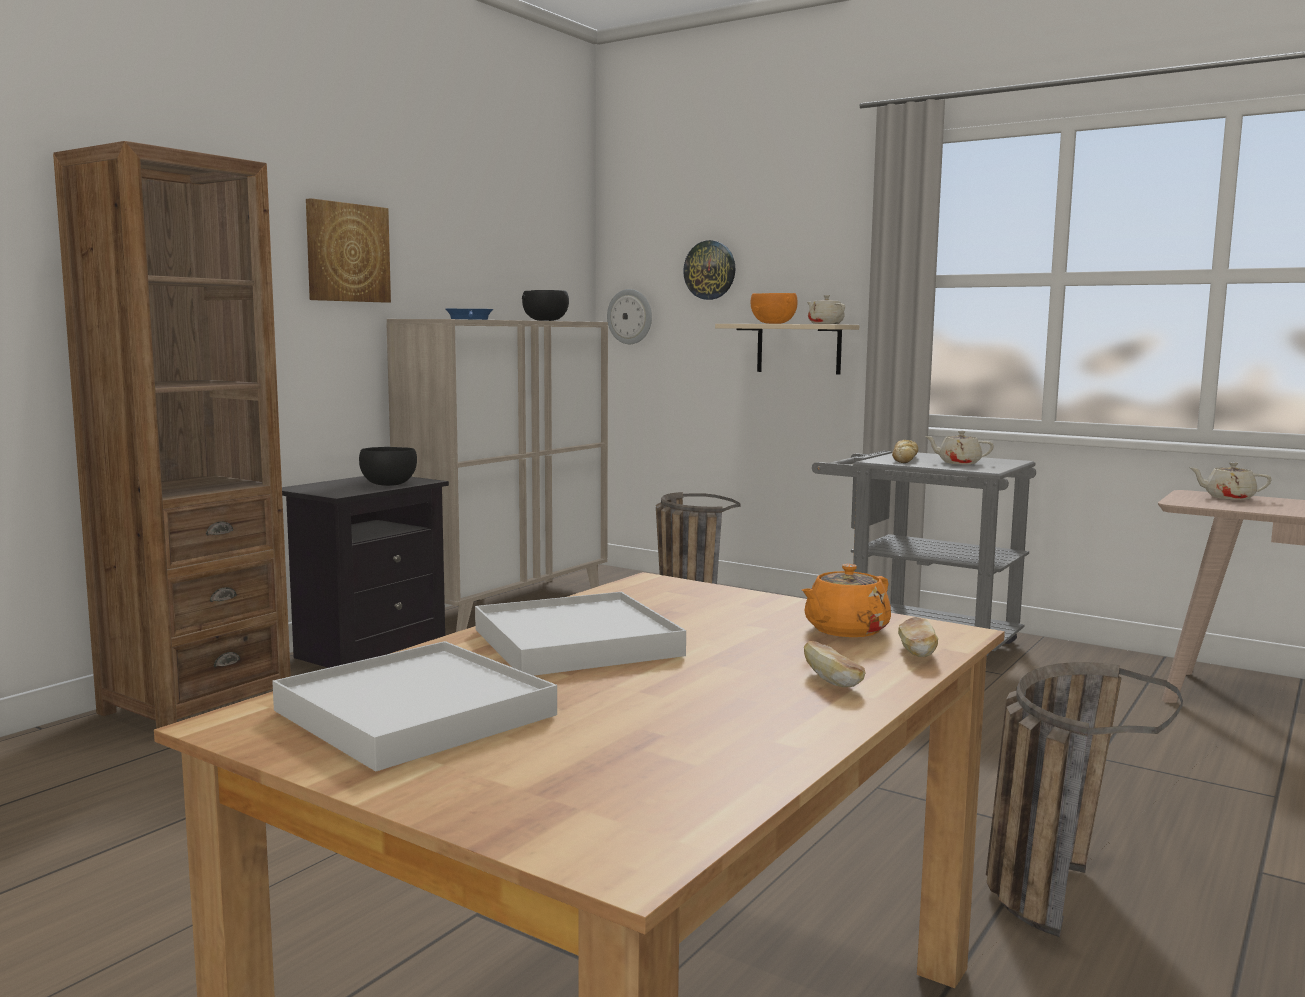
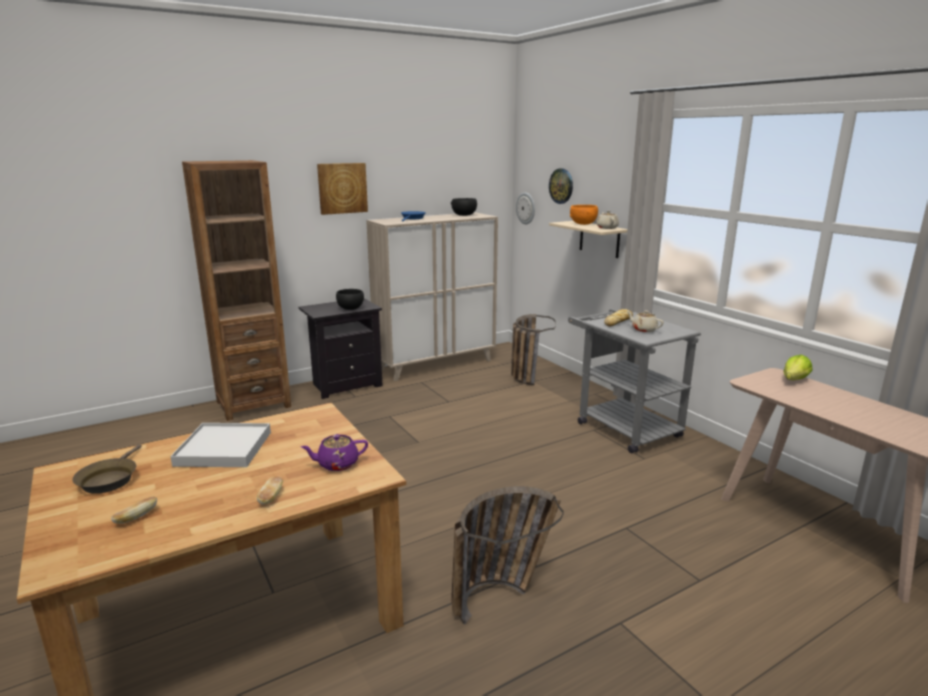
camera: 25 degrees right, 10 degrees up
(415, 713) = (109, 479): white tray -> brown frying pan
(845, 630) = (337, 464): orange teapot -> purple teapot
(916, 653) = (337, 487): bread -> bread (136, 517)
(1228, 497) = (792, 381): beige teapot -> lettuce

